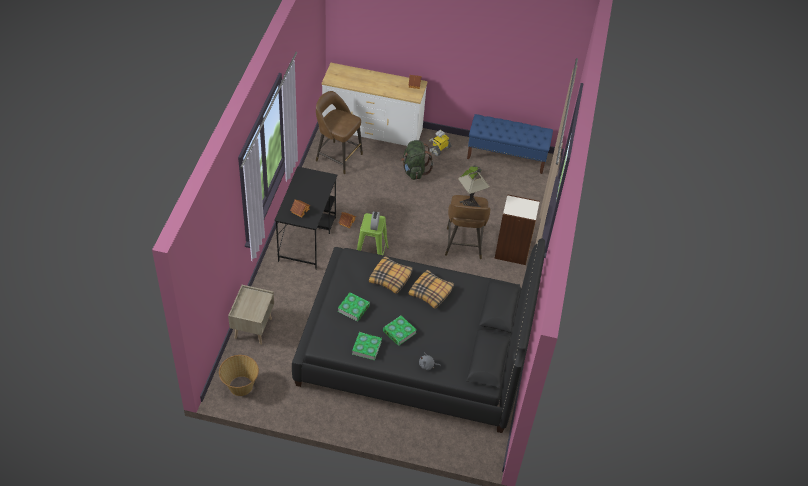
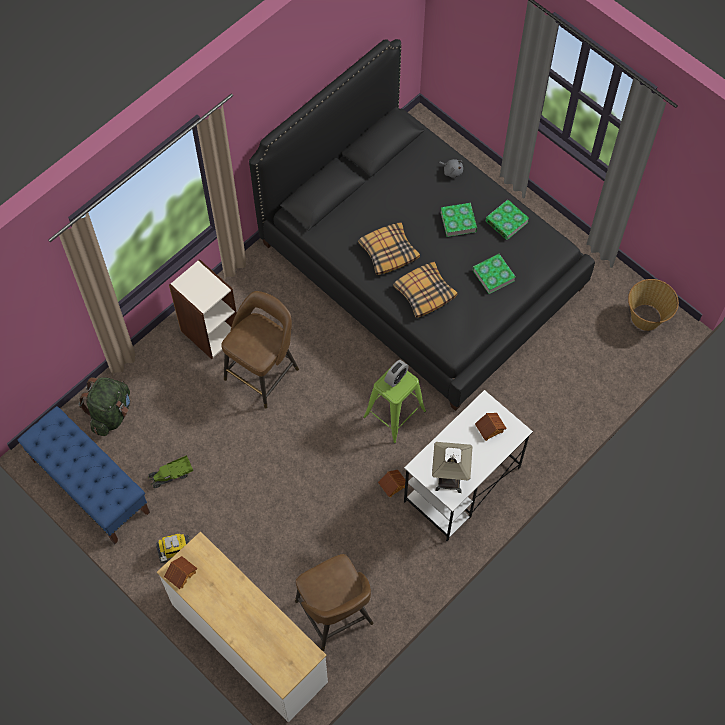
camera: 145 degrees left, 15 degrees up
(253, 328) = (598, 384): beige nightstand -> none
(307, 238) = (461, 485): black desk -> white desk
(414, 171) = (241, 528): green backpack -> green backpack (111, 413)
(470, 205) = (252, 341): table lamp -> table lamp (449, 479)

